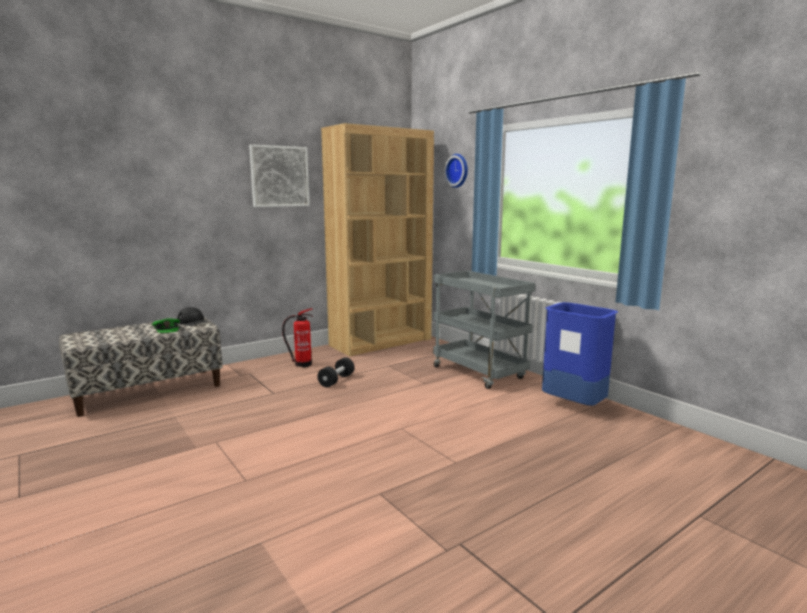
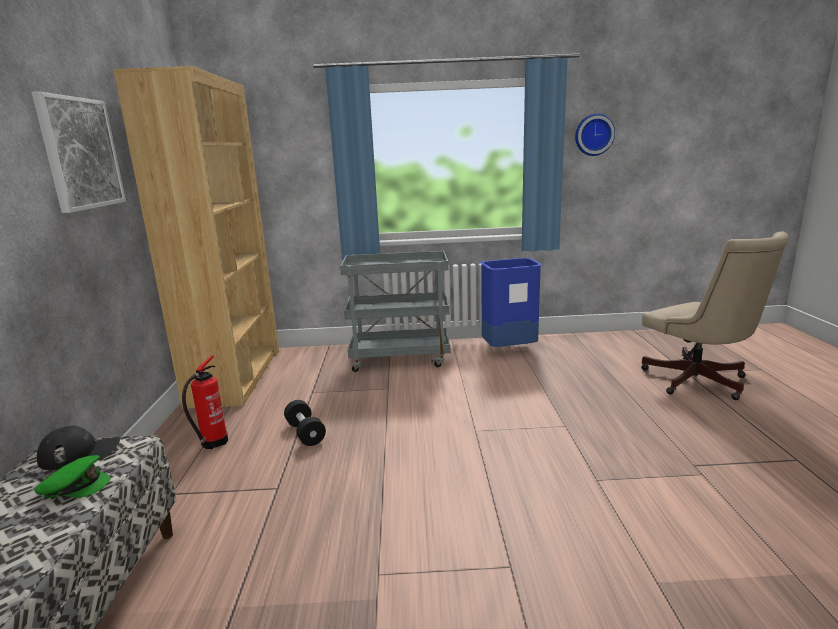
camera: 55 degrees left, 5 degrees up
(458, 170) = (289, 139): wall clock -> wall clock (593, 135)
(682, 527) = (699, 383): none -> beige office chair

